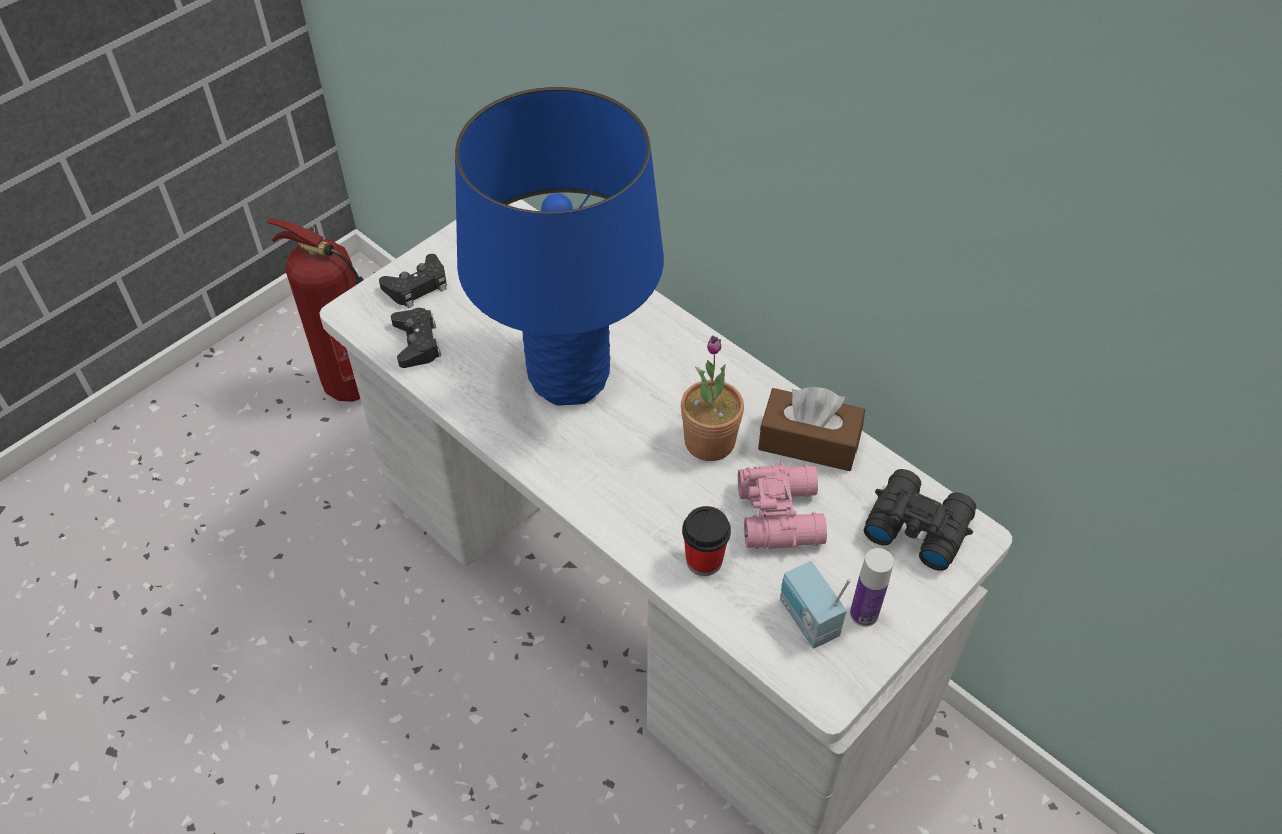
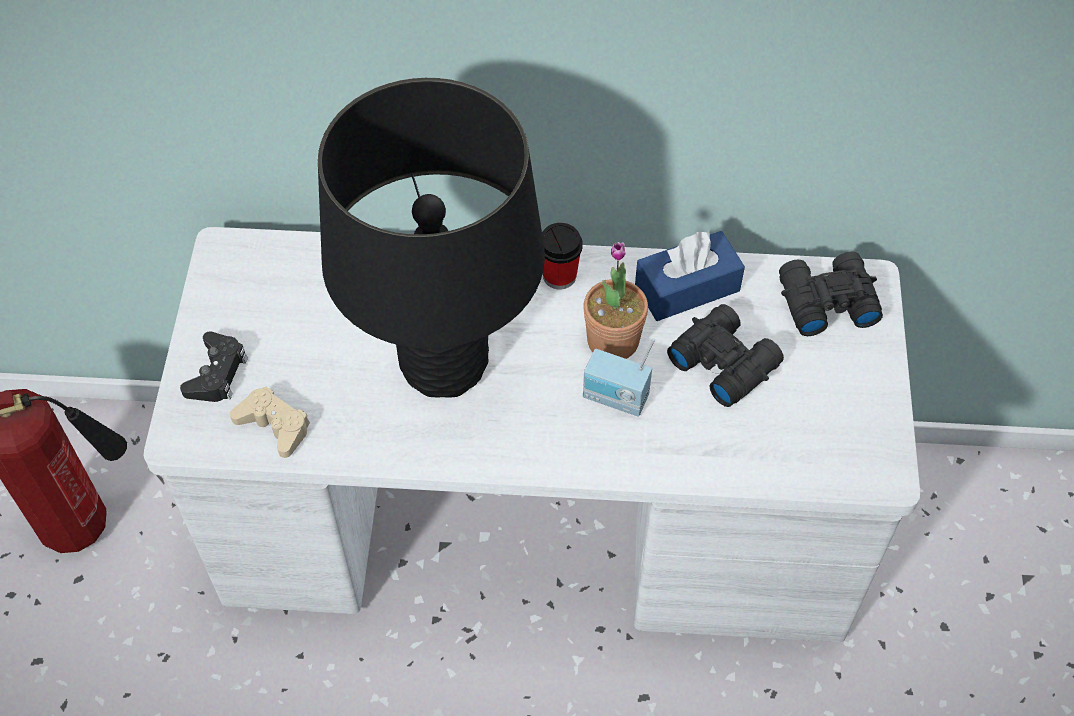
camera: 40 degrees left, 5 degrees up
(417, 343) = (274, 425): black game controller -> beige game controller
(569, 378) = (444, 364): blue table lamp -> black table lamp
(704, 560) = (704, 441): cup -> cup (559, 276)
(782, 513) = (723, 361): pink binoculars -> black binoculars
(807, 620) = (820, 431): radio -> radio (615, 399)
(809, 442) = (687, 288): brown tissue box -> blue tissue box
(864, 614) = (853, 397): bottle -> none

